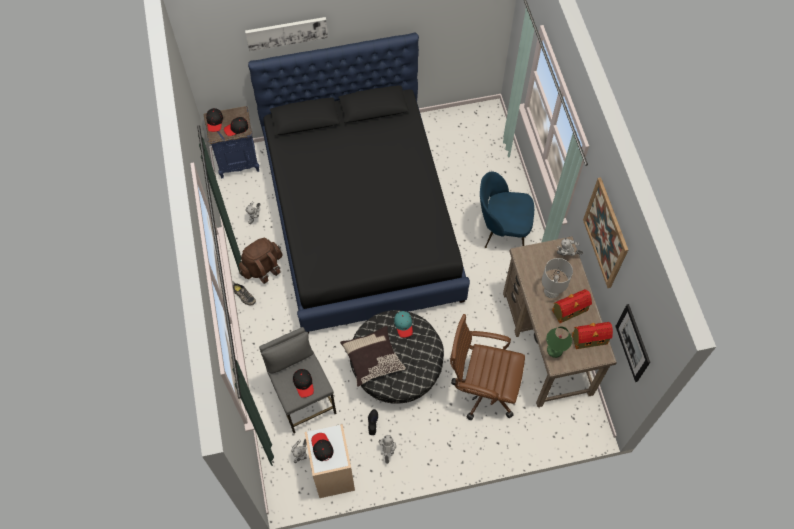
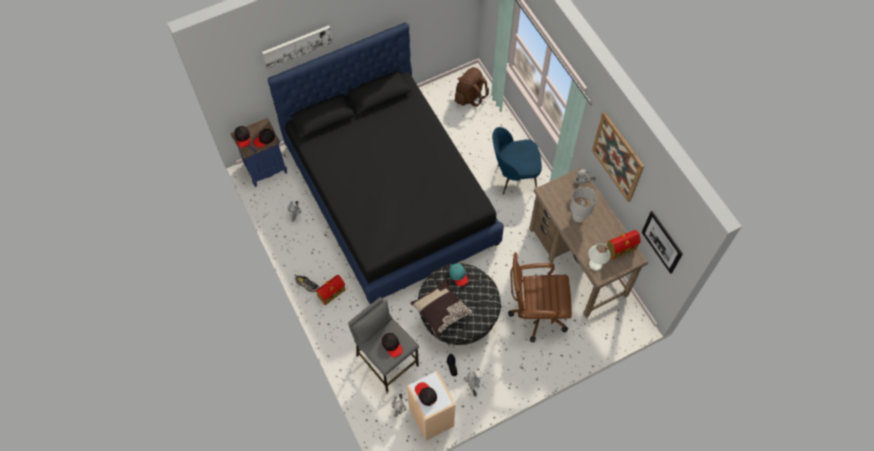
camera: 15 degrees left, 0 degrees up
(262, 268) = (316, 257): brown backpack -> brown backpack (470, 96)
(555, 350) = (596, 264): green table lamp -> white table lamp
(569, 311) = (597, 229): toy house -> toy house (331, 293)

